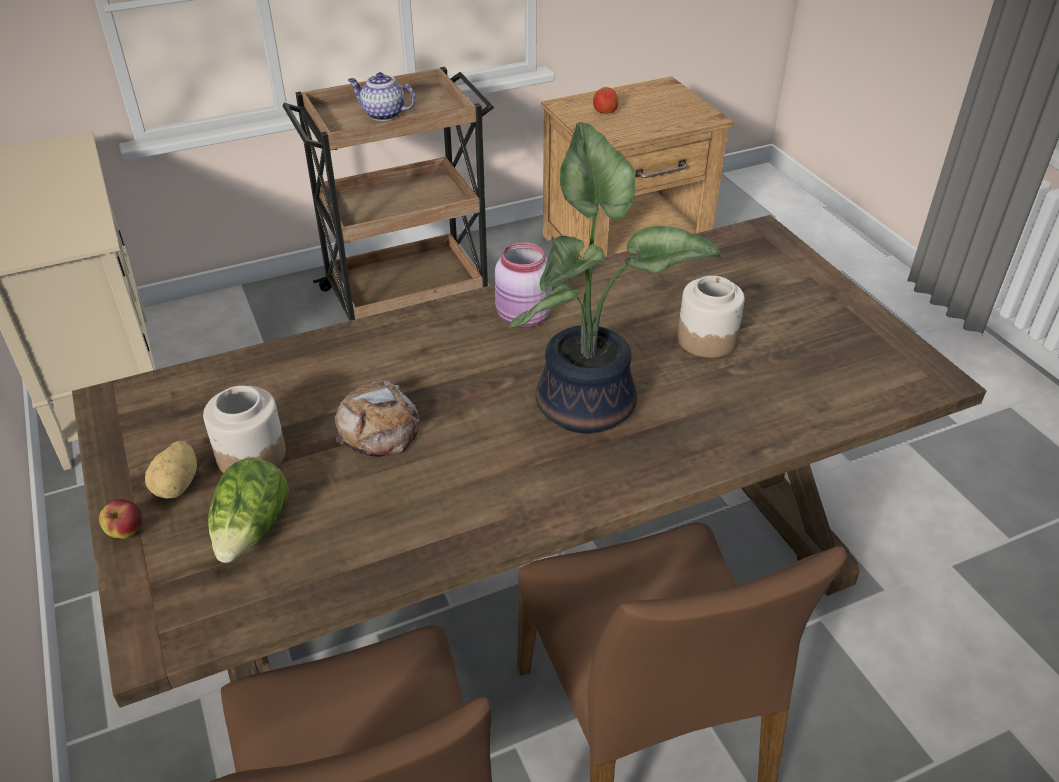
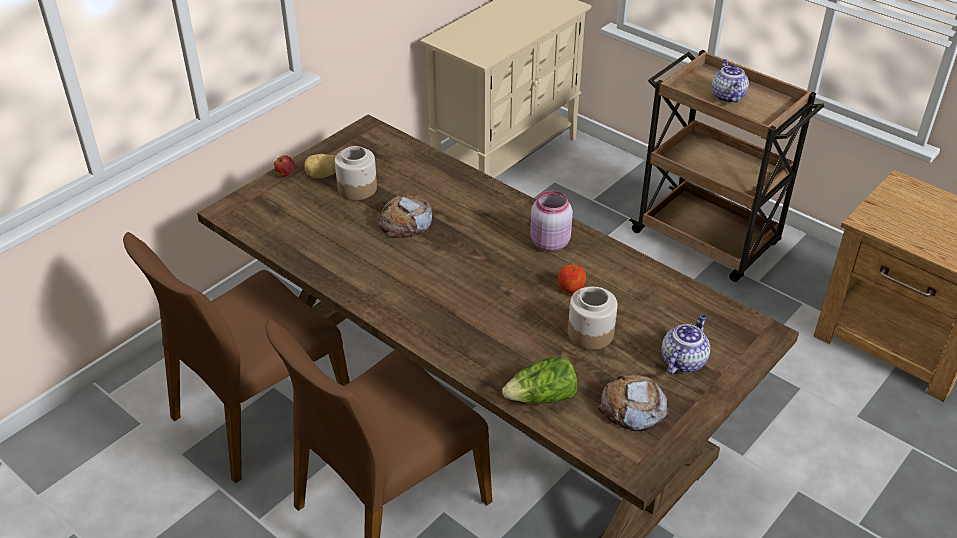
camera: 65 degrees right, 0 degrees up
(252, 530) = (307, 210): lettuce -> lettuce (542, 397)
(590, 402) = (484, 296): potted plant -> none
(604, 111) = (918, 208): apple -> apple (571, 288)
(781, 293) = (683, 361): none -> teapot
(842, 350) = (632, 408): none -> bread

